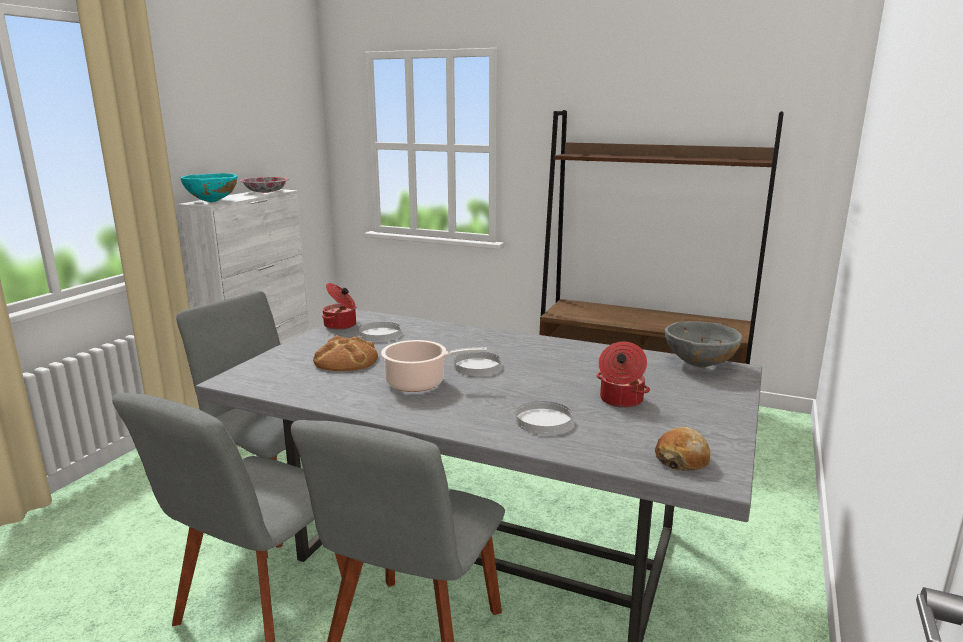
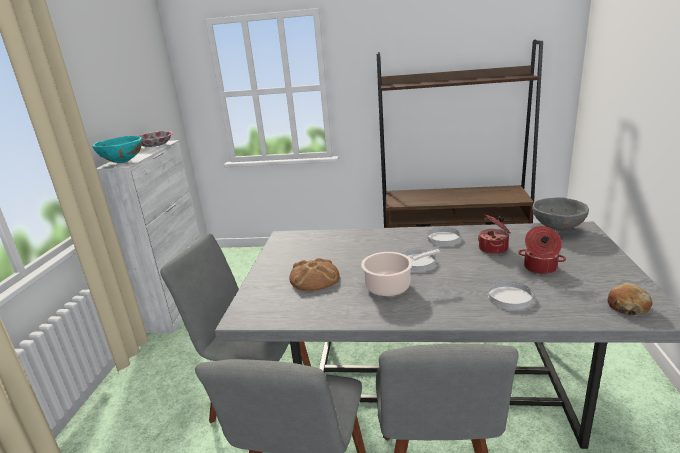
camera: 15 degrees left, 5 degrees up
(341, 325) = (279, 248): cooking pot -> cooking pot (494, 248)
(379, 334) = (316, 249): white plate -> white plate (443, 238)

